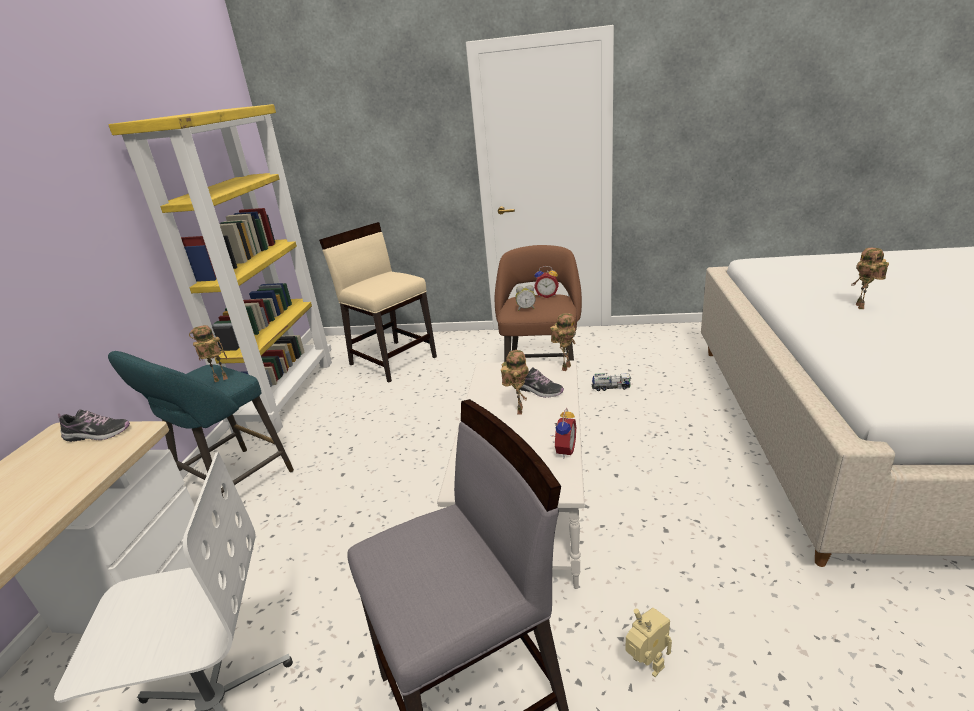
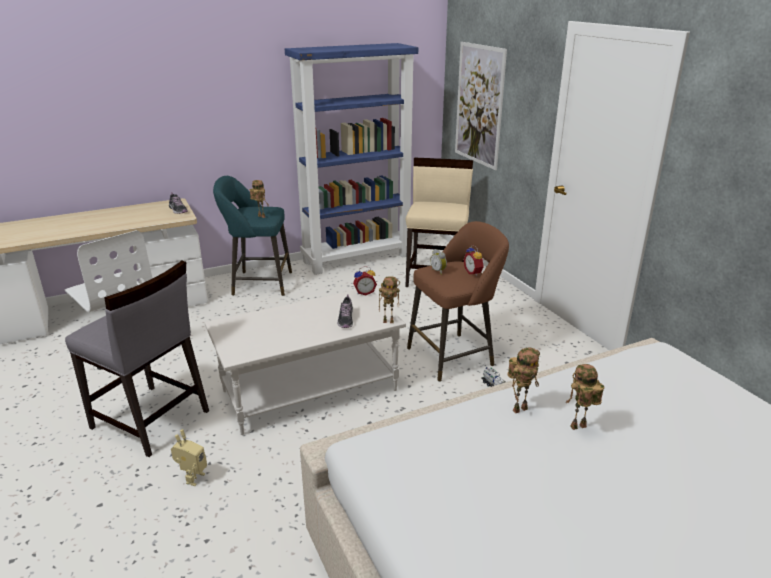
camera: 55 degrees right, 0 degrees up
(286, 394) = (357, 258): yellow bookcase -> blue bookcase
(345, 165) = (479, 105): none -> picture
(518, 410) = (314, 319): toy robot -> toy robot (520, 408)
(563, 450) = (275, 347): alarm clock -> alarm clock (364, 292)

